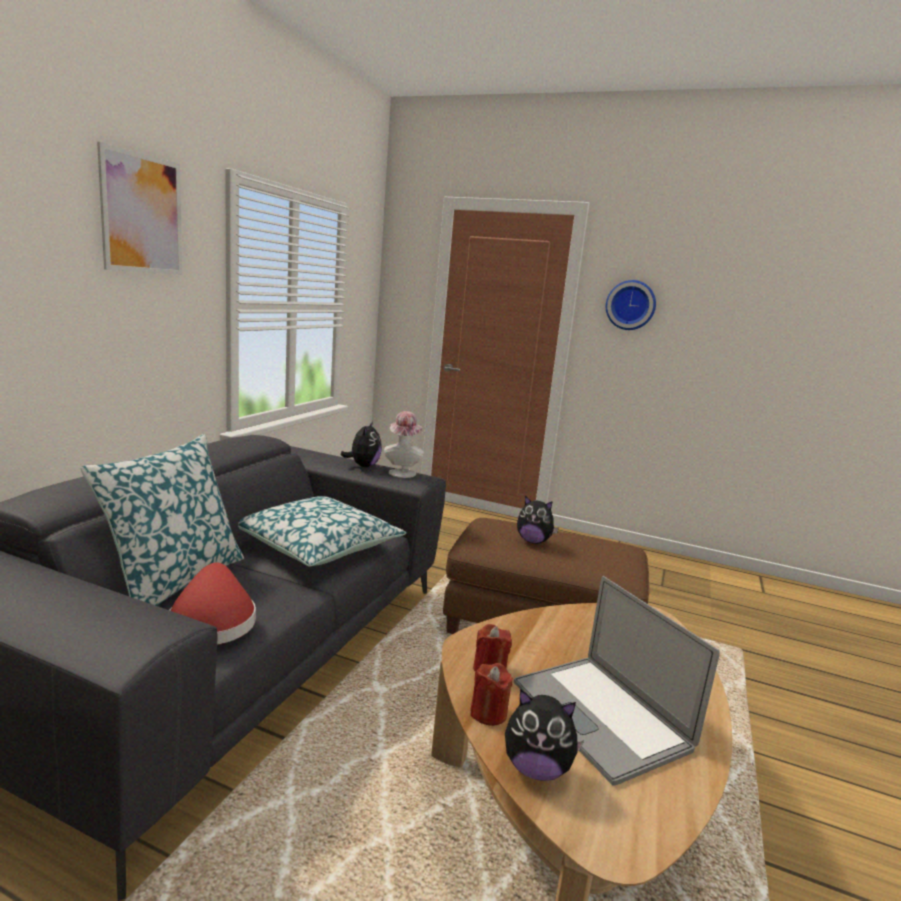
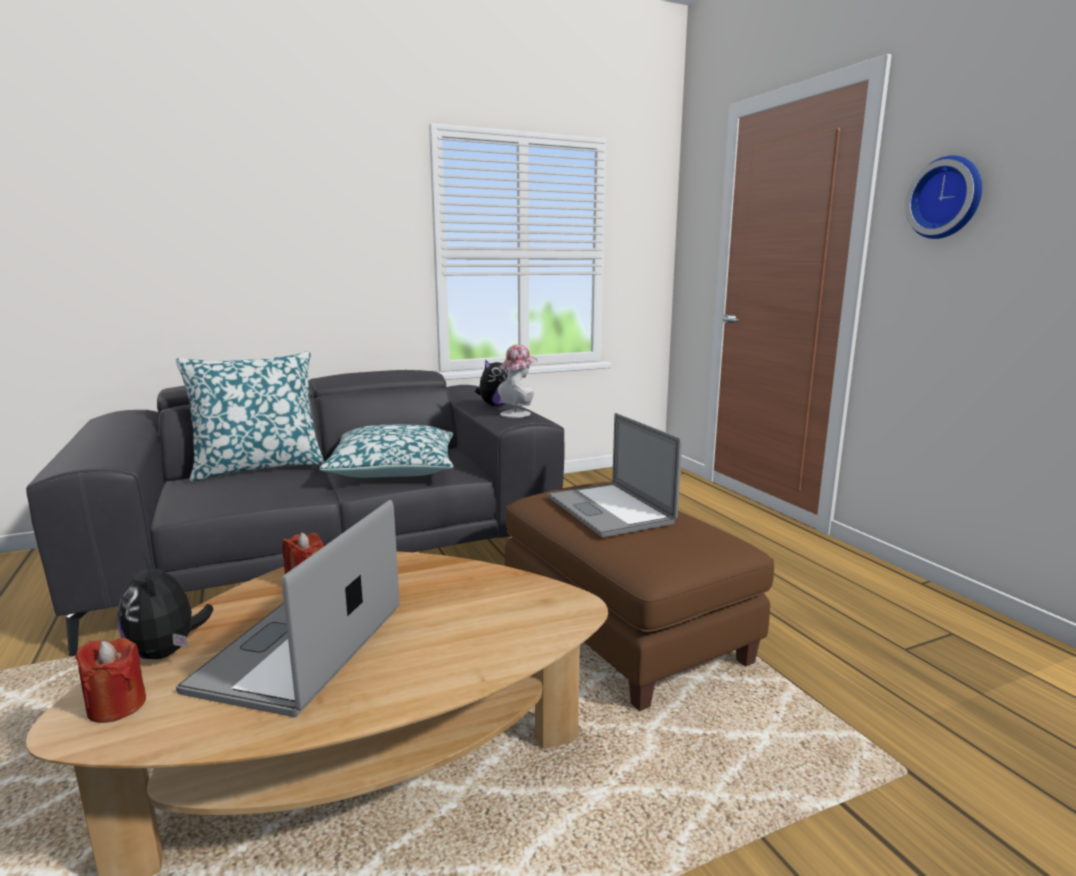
camera: 45 degrees right, 0 degrees up
(142, 214) = (333, 175): picture -> none
(212, 621) = (220, 492): red hat -> none
(488, 713) = (232, 605): red candle -> red candle (117, 706)
(533, 541) = (609, 509): plush toy -> laptop

